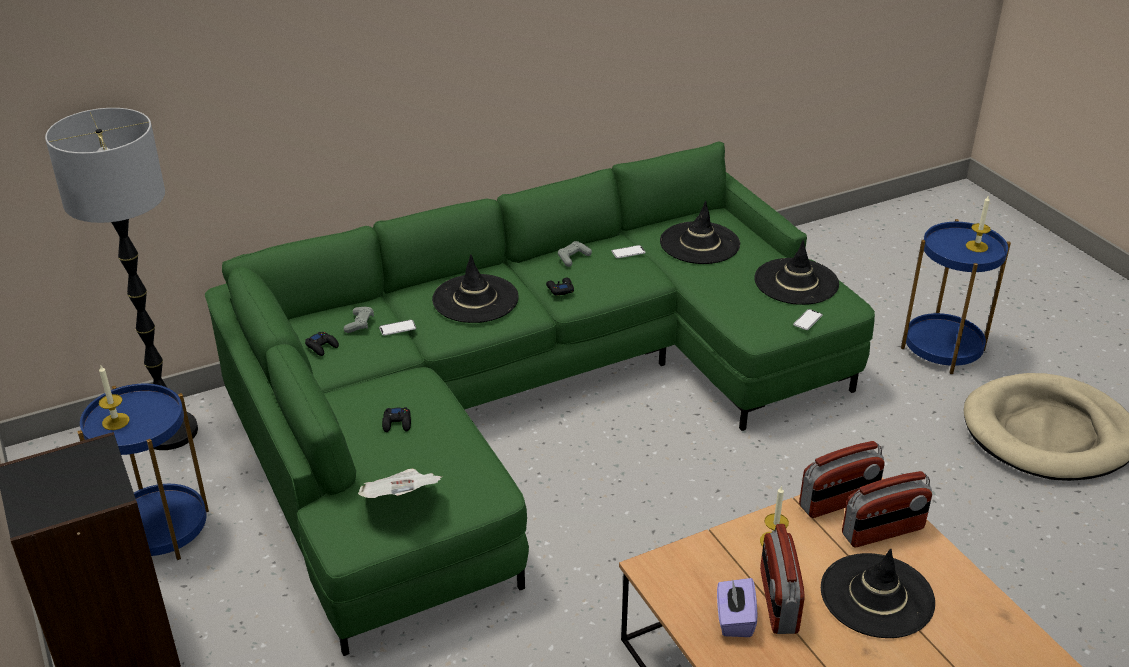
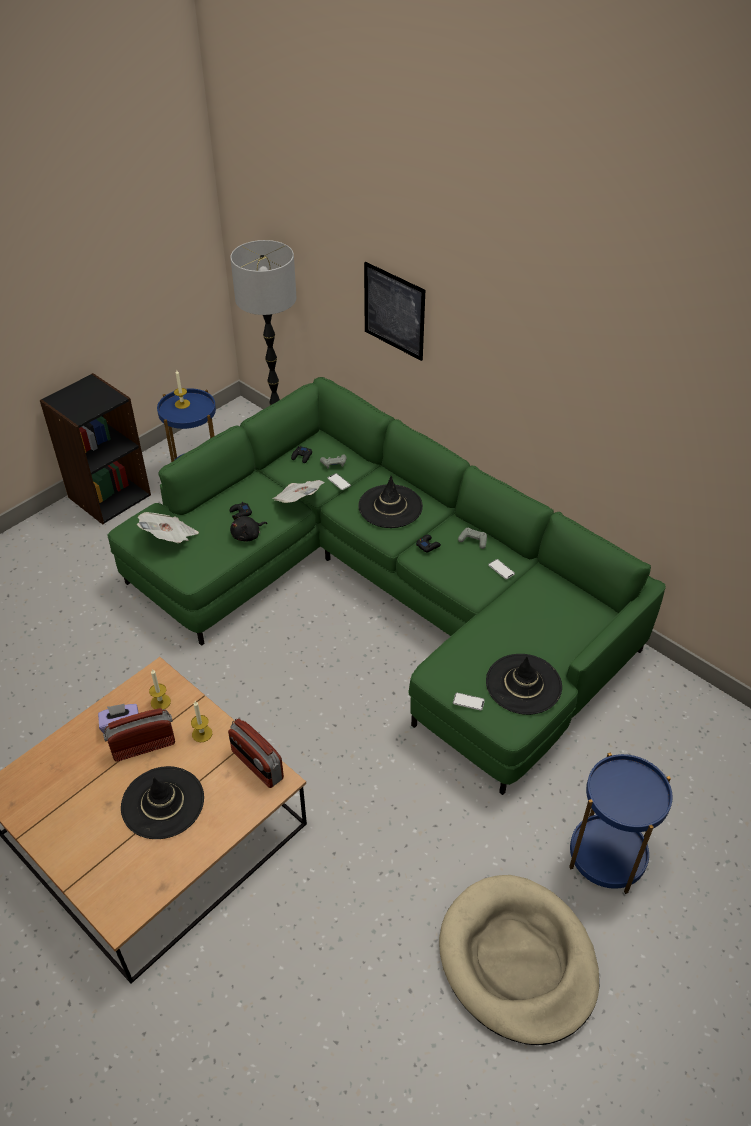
camera: 70 degrees right, 10 degrees up
(310, 90) = (394, 311): none -> picture
(408, 368) = (298, 501): none -> newspaper
(446, 425) = (247, 535): none -> black plush toy
(699, 243) = (546, 610): black hat -> none
(883, 532) = (231, 798): radio -> none
(976, 246) = (636, 803): candle -> candle (160, 702)

